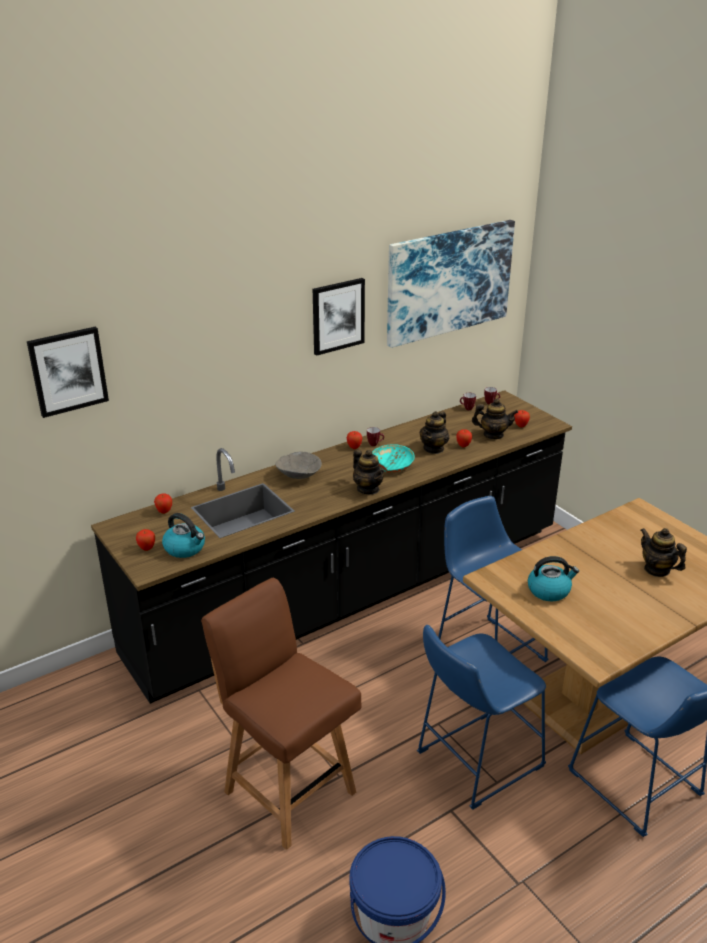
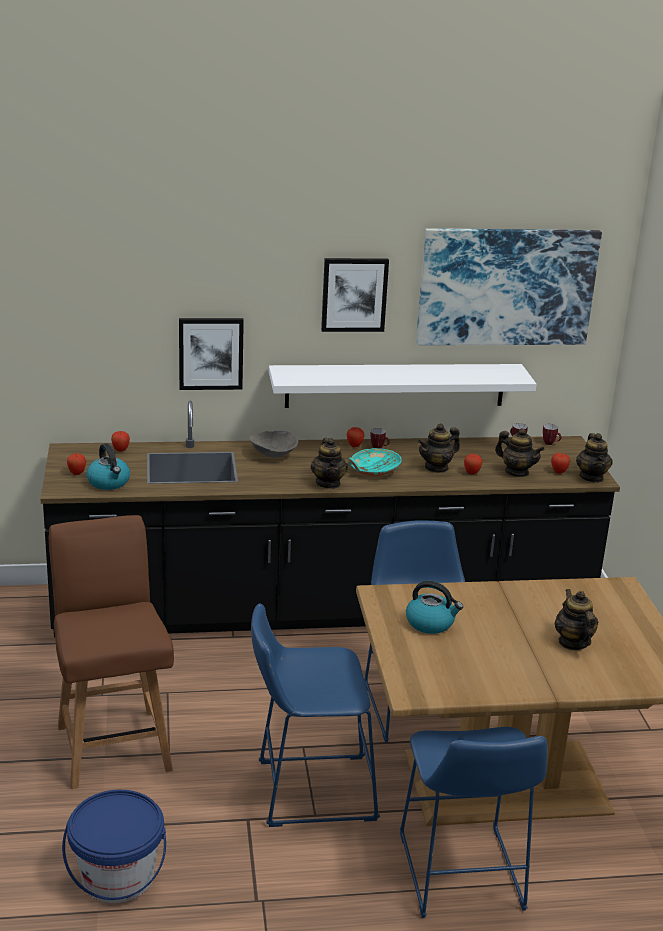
camera: 25 degrees right, 5 degrees down
(68, 371) = (47, 283): picture -> picture (211, 353)
(373, 386) = (395, 385): none -> white shelf
(546, 423) = (592, 477): none -> teapot

